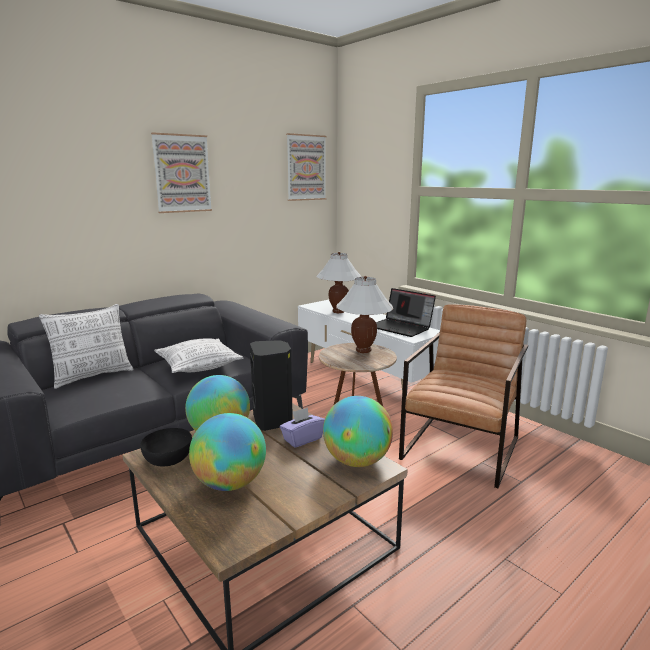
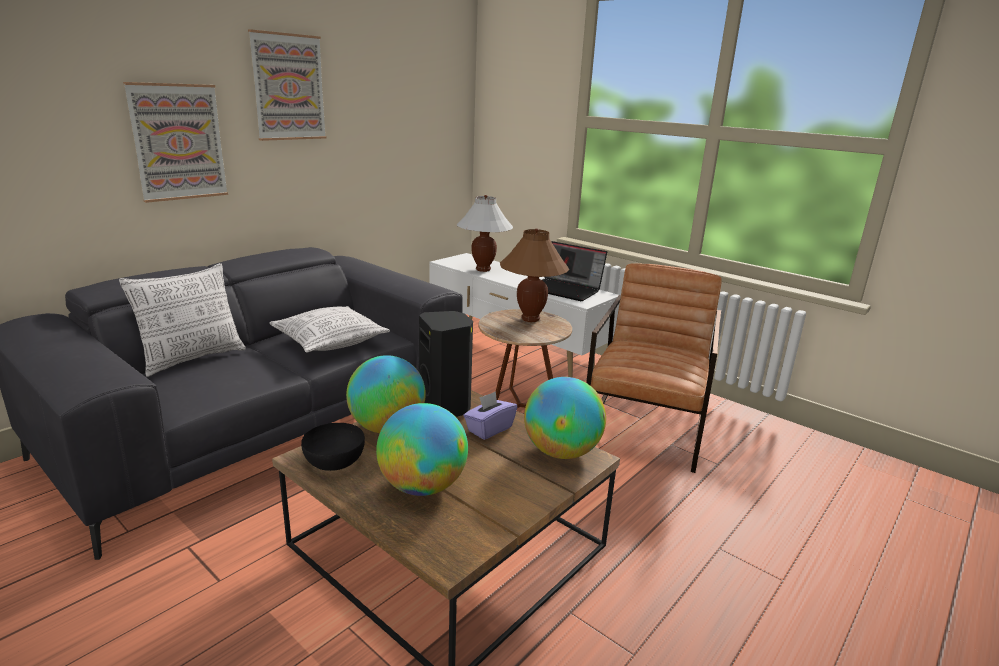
camera: 10 degrees left, 5 degrees up
(306, 167) = (439, 84): picture -> picture (178, 142)
(363, 350) = (530, 319): white table lamp -> brown table lamp

